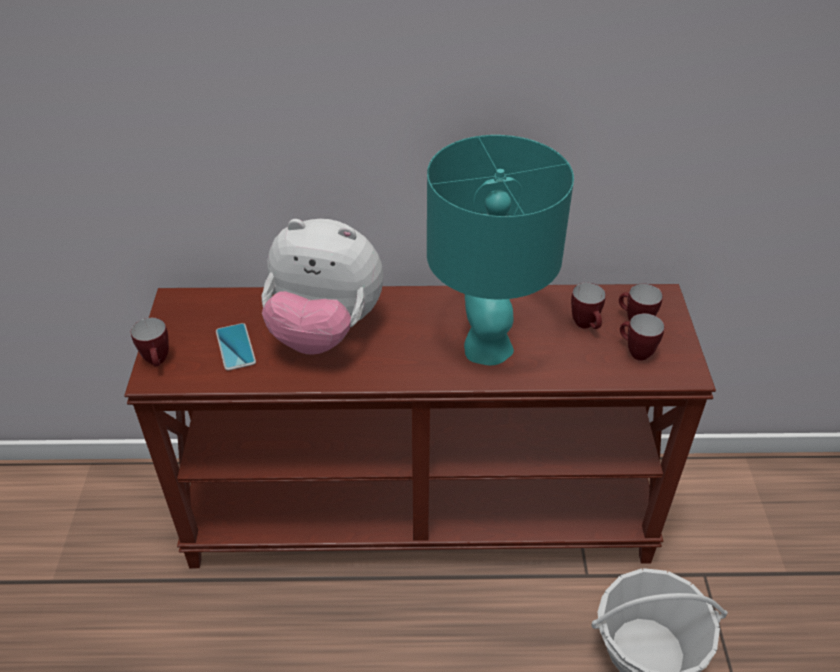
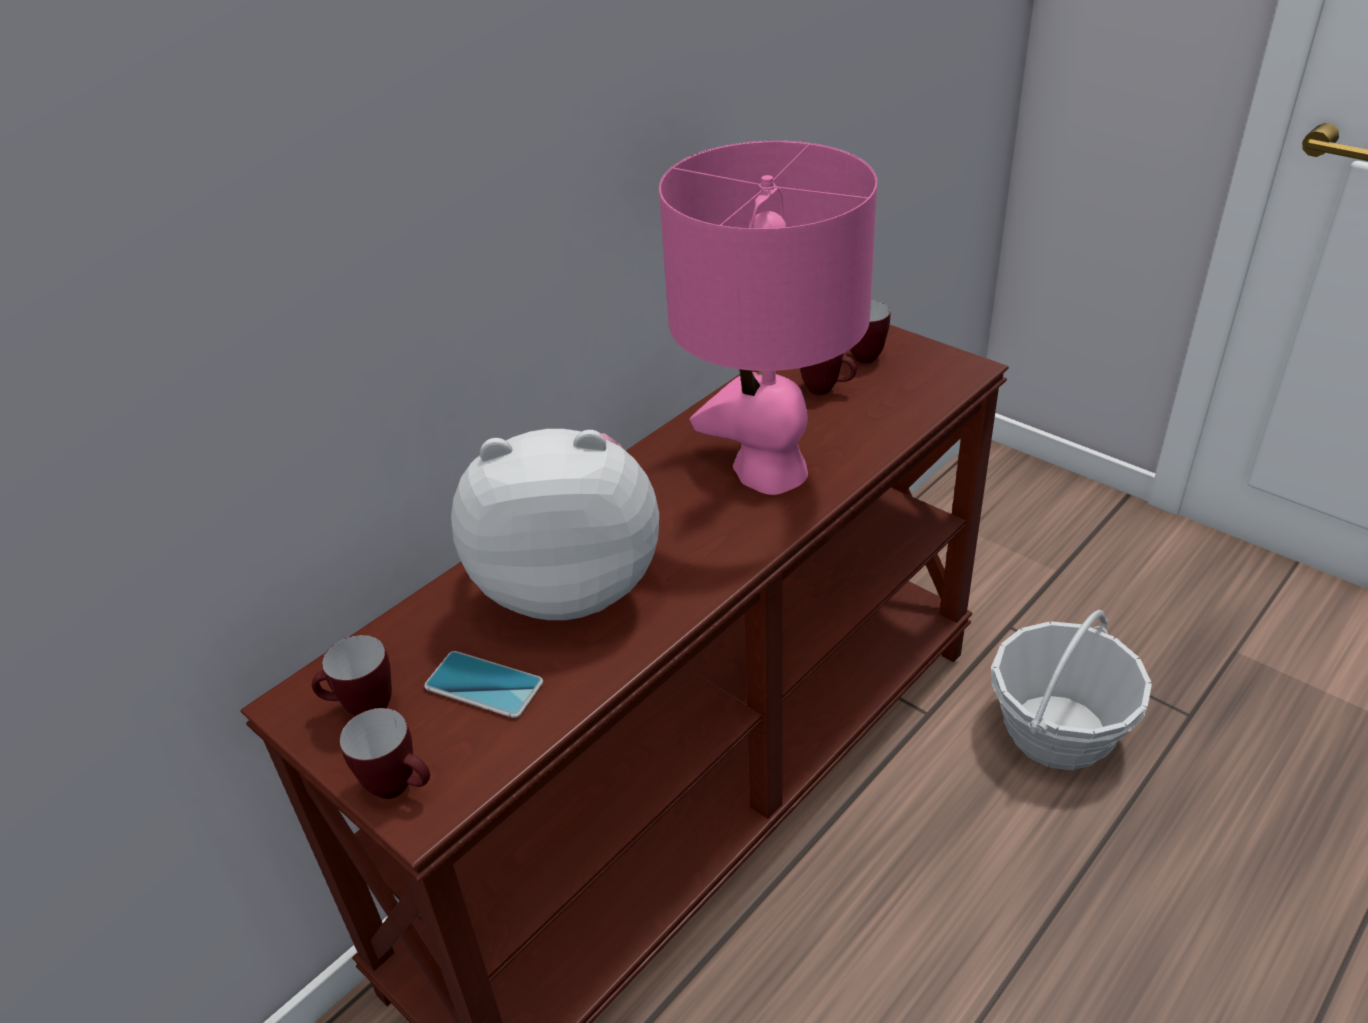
camera: 45 degrees left, 5 degrees down
(324, 331) = (569, 584): plush toy -> plush toy turned 150 degrees counterclockwise
(487, 346) = (769, 470): turquoise table lamp -> pink table lamp
(635, 352) = (902, 382): mug -> mug (362, 710)

